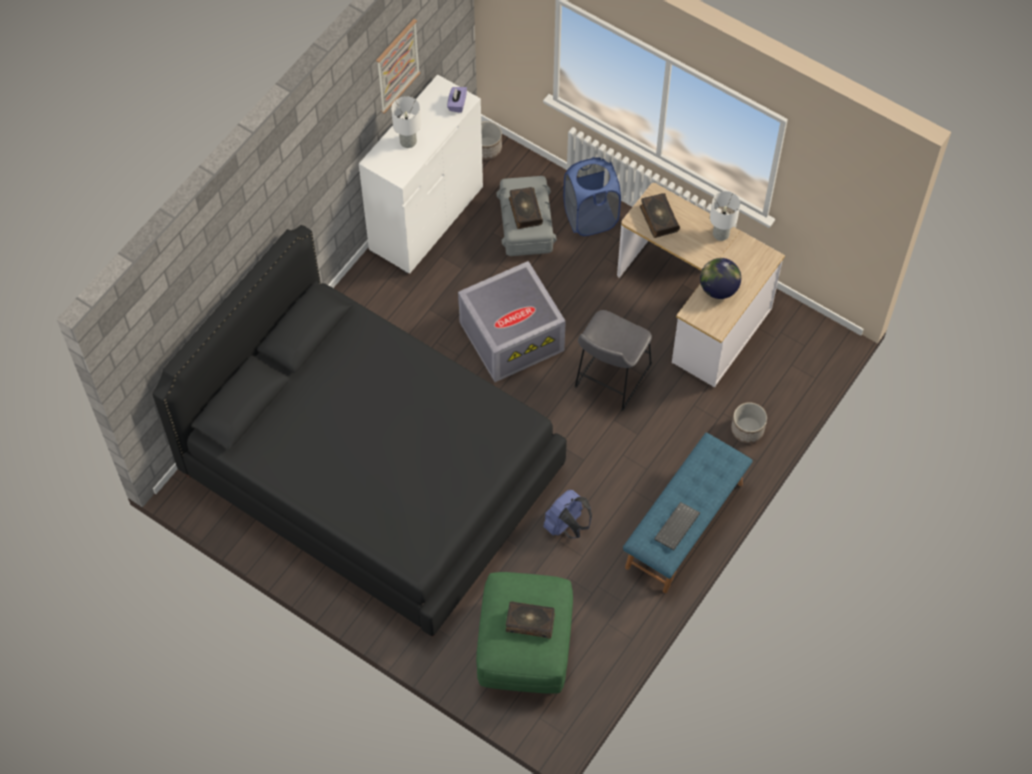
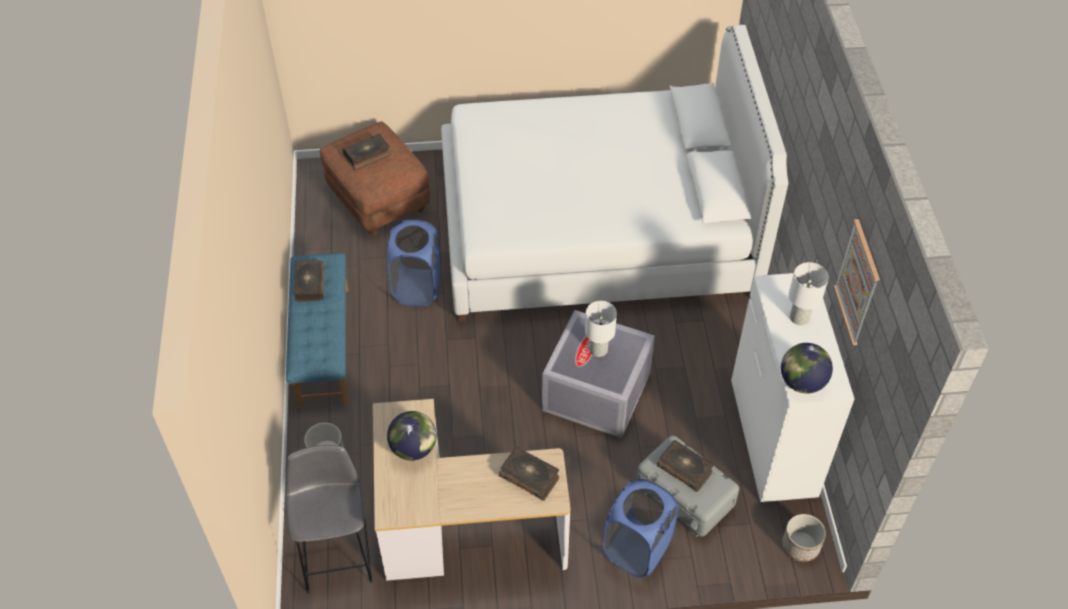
camera: 140 degrees right, 10 degrees down
(372, 472) = (595, 230): black bed -> white bed
(457, 104) = (801, 382): purple tissue box -> globe
(524, 647) = (379, 200): green ottoman -> brown ottoman
(566, 526) = (417, 287): blue backpack -> blue laundry basket
(610, 379) = (481, 414): grey stool -> grey stool (337, 550)
(677, 527) = (309, 285): keyboard -> book
(721, 234) = (455, 504): white table lamp -> white table lamp (598, 349)

